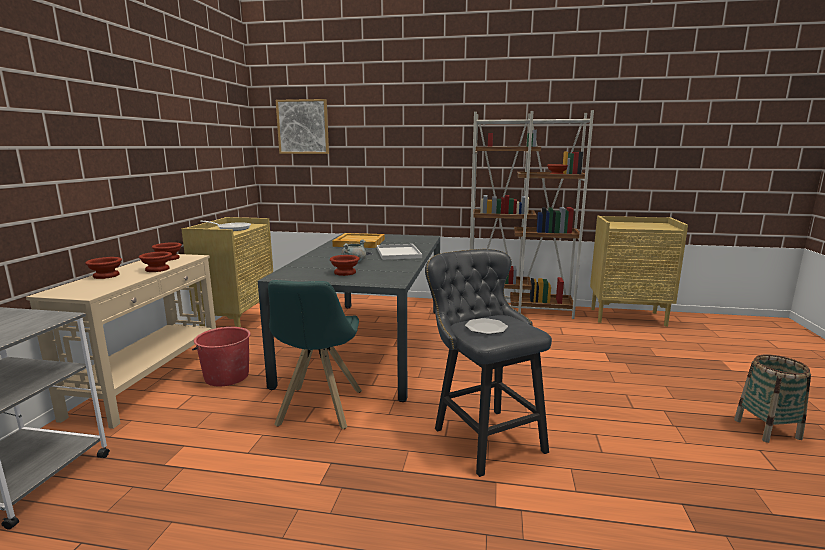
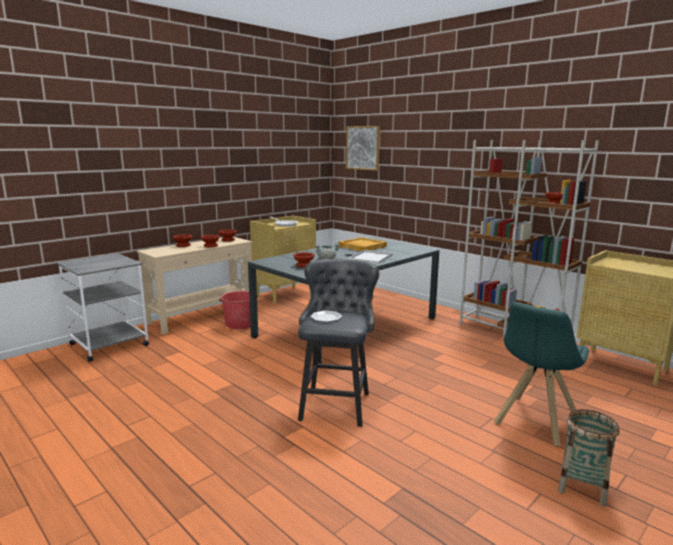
camera: 35 degrees right, 0 degrees up
(319, 407) = (264, 355): turquoise chair -> turquoise chair (535, 420)

